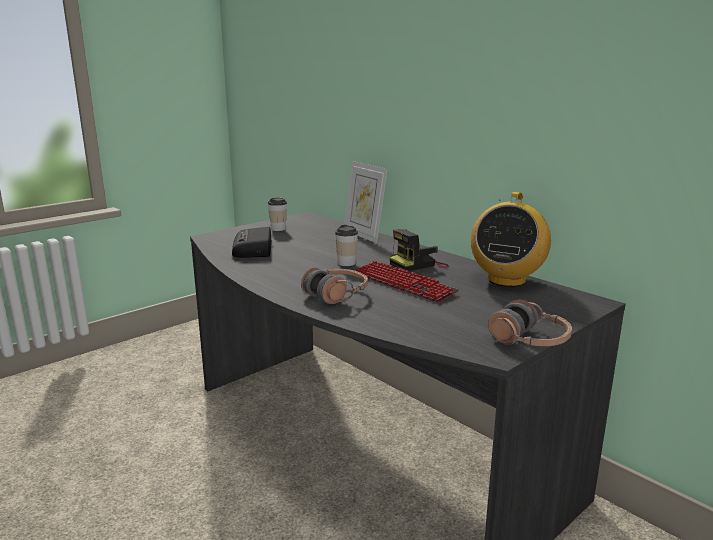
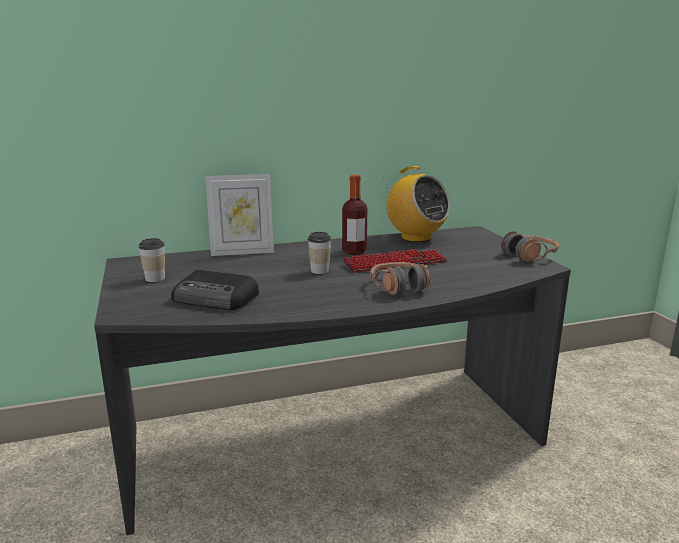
camera: 65 degrees left, 0 degrees up
(418, 265) = (354, 251): camera -> bottle

